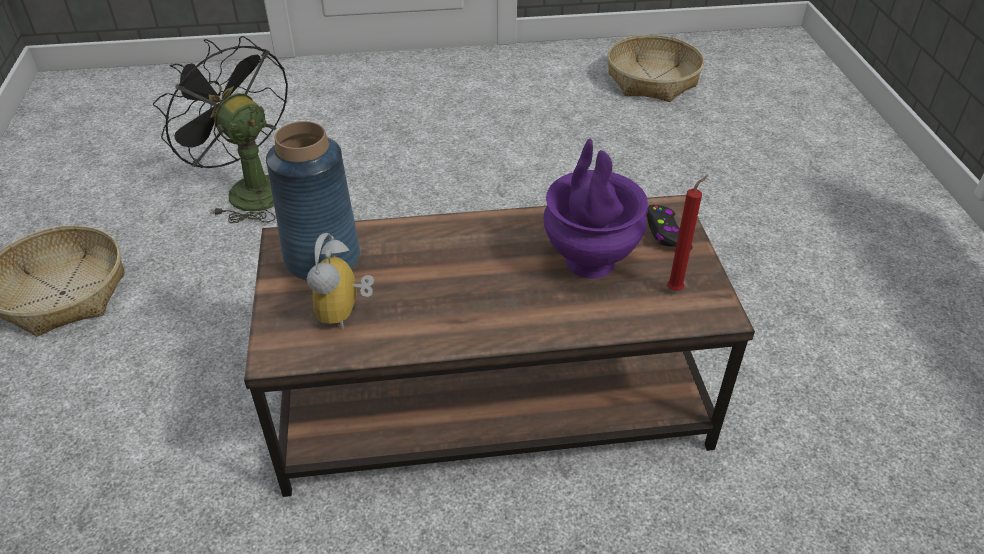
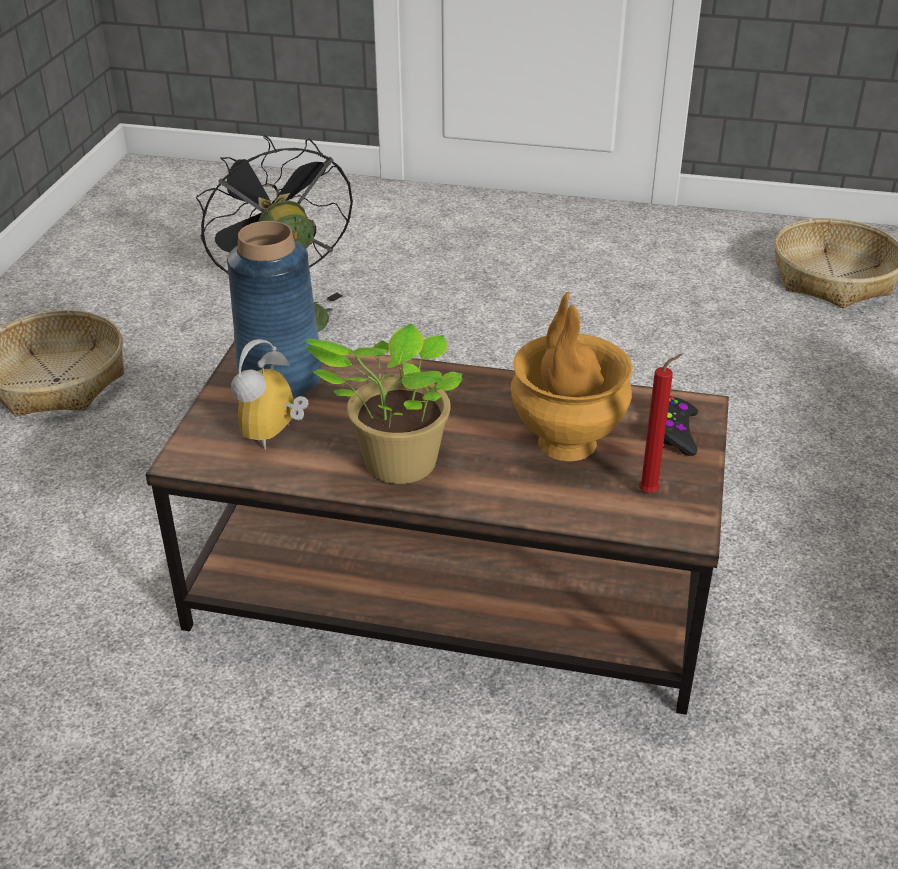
camera: 20 degrees right, 5 degrees down
(463, 315) = (395, 465): none -> potted plant
(588, 261) = (566, 442): purple vase -> brown vase

